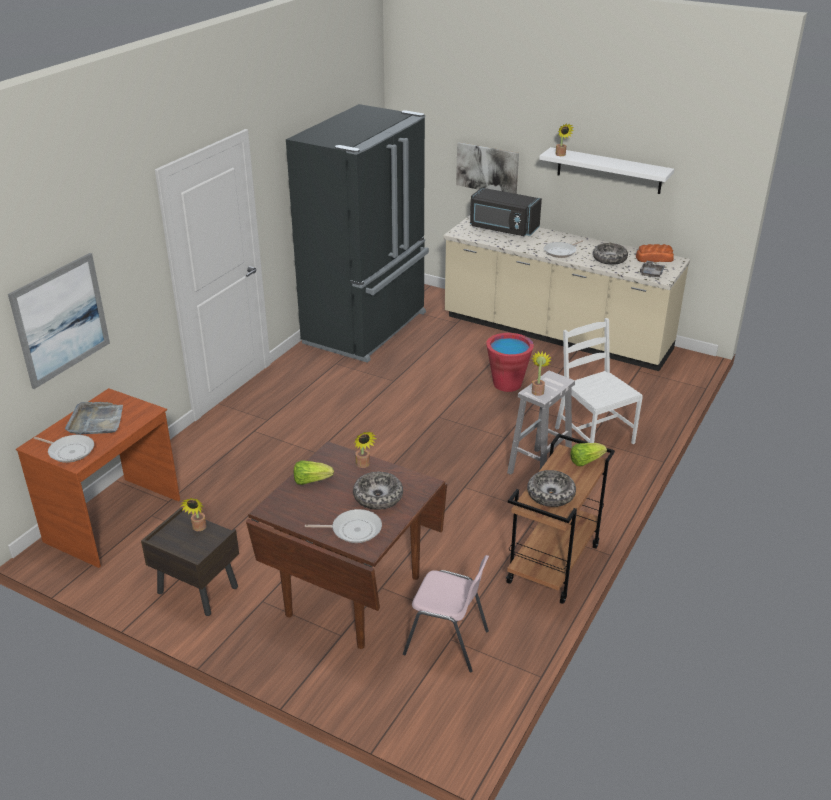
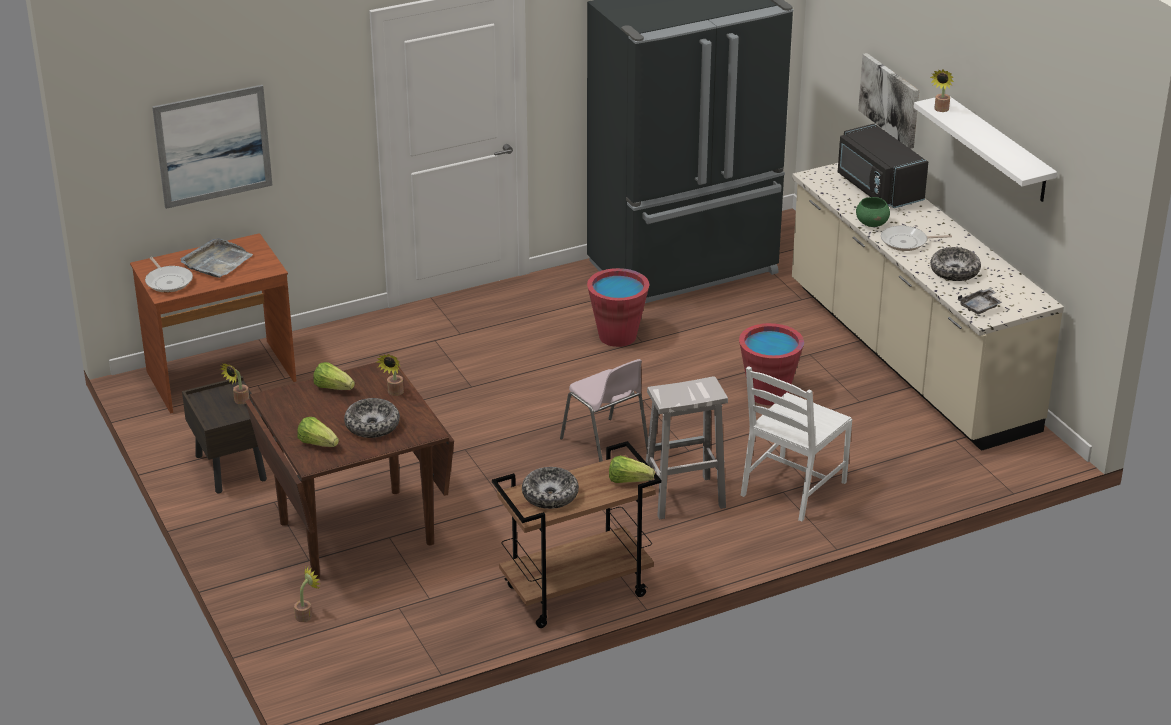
camera: 35 degrees right, 0 degrees up
(353, 530) = (317, 443): frying pan -> lettuce
(375, 383) = (617, 336): none -> red bucket
(447, 643) = (392, 609): pink chair -> pink chair (605, 446)
(528, 248) = (872, 223): none -> green bowl
(538, 390) = (671, 392): potted plant -> potted plant (306, 615)
(593, 435) = (792, 489): white chair -> white chair turned 150 degrees counterclockwise
(653, 258) = (1014, 290): bread -> none

